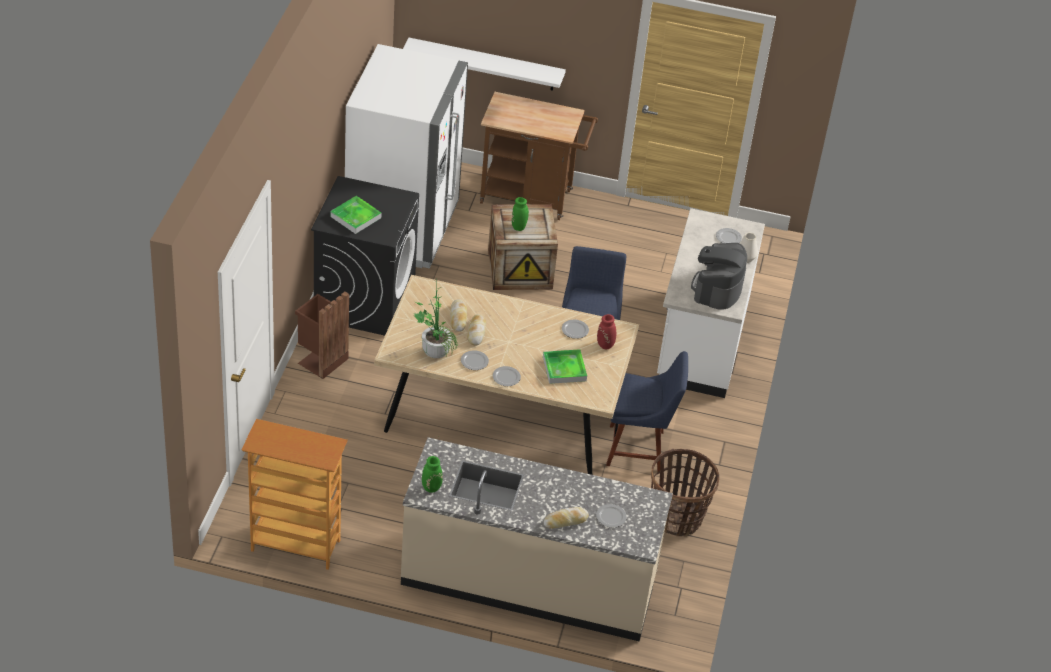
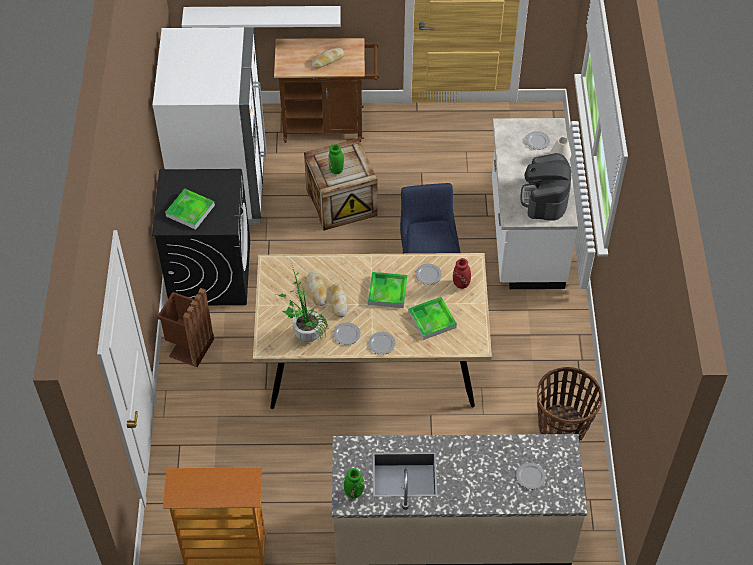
camera: 10 degrees left, 10 degrees up
(528, 335) = (387, 291): none -> tray
(565, 521) = (490, 493): bread -> bread (328, 60)
(639, 449) = (506, 363): blue chair -> none

